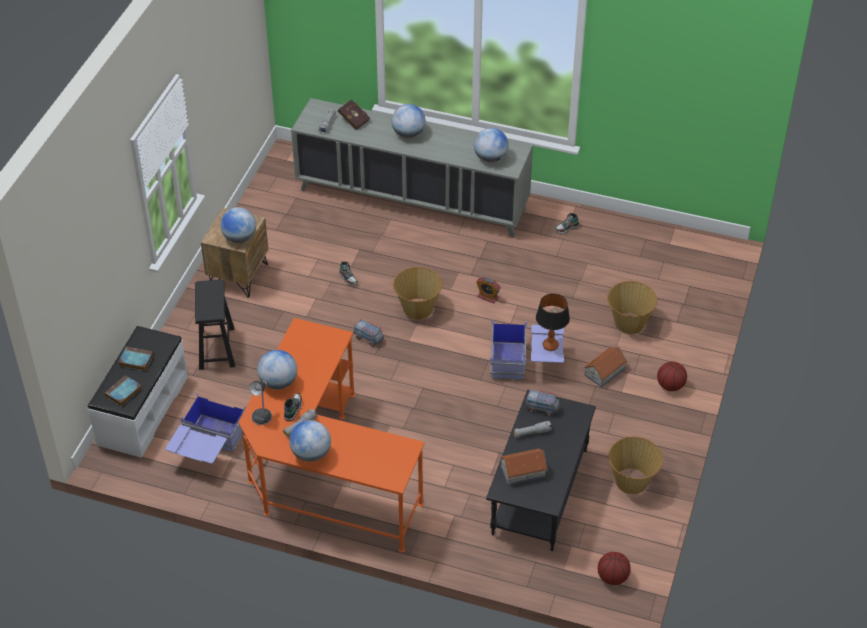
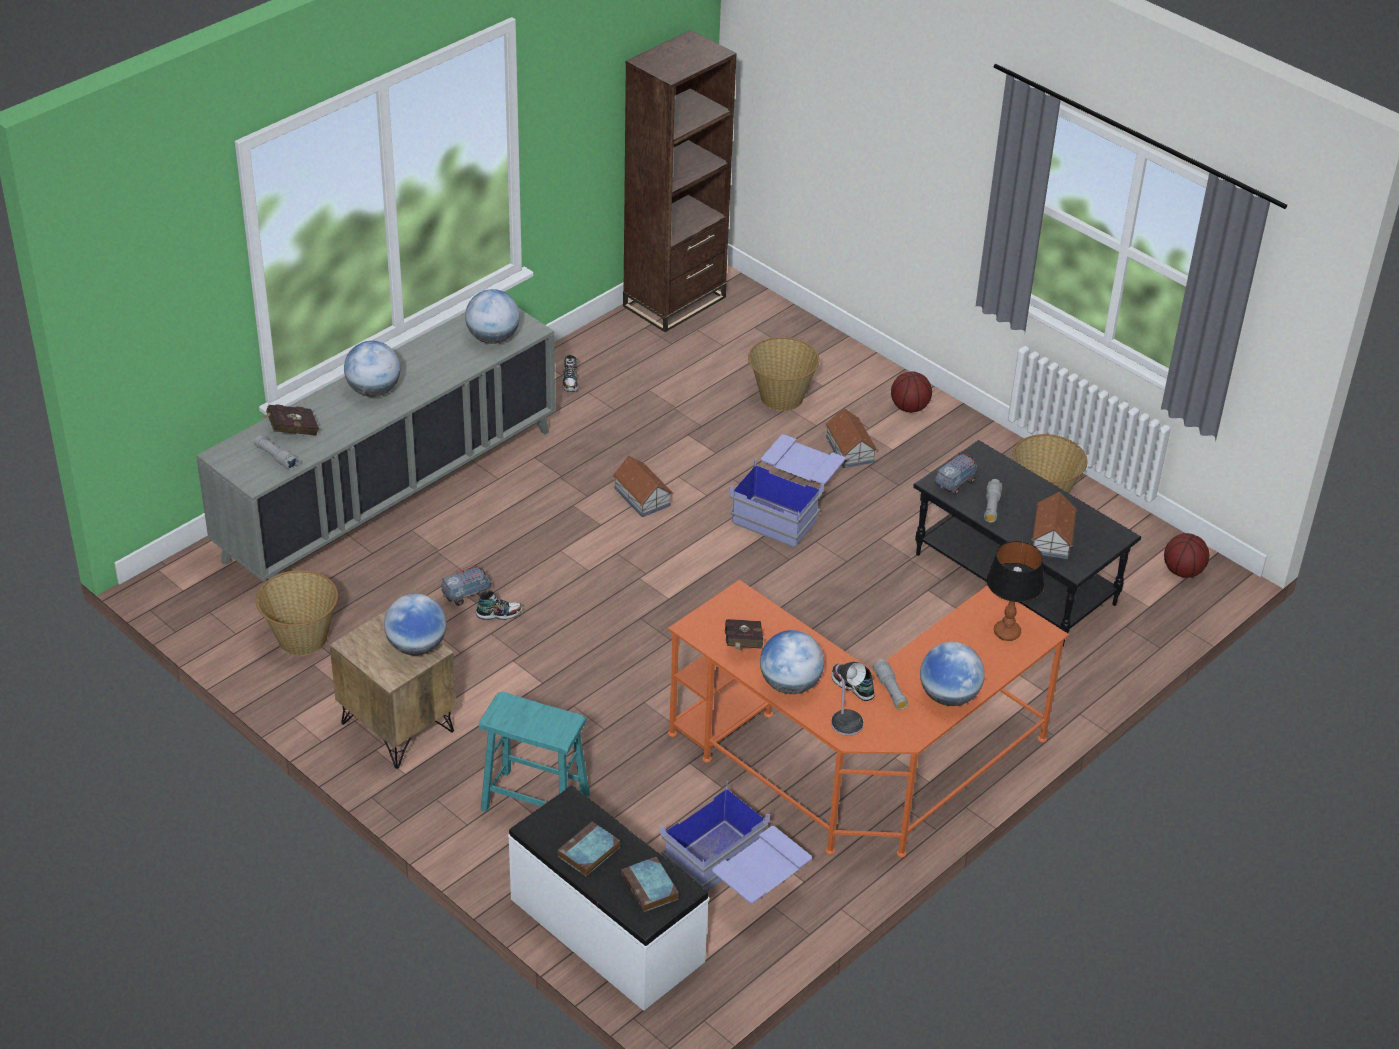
camera: 65 degrees left, 5 degrees down
(217, 348) = (535, 802): black stool -> turquoise stool
(297, 352) = (742, 646): none -> red book
(369, 338) = (636, 635): toy truck -> toy truck (467, 594)
(417, 308) = (613, 567): basket -> basket (301, 638)
(488, 297) = (642, 496): alarm clock -> toy house
(550, 346) = (807, 459): table lamp -> table lamp (1007, 633)
(682, 242) = (674, 302): none -> brown bookcase

